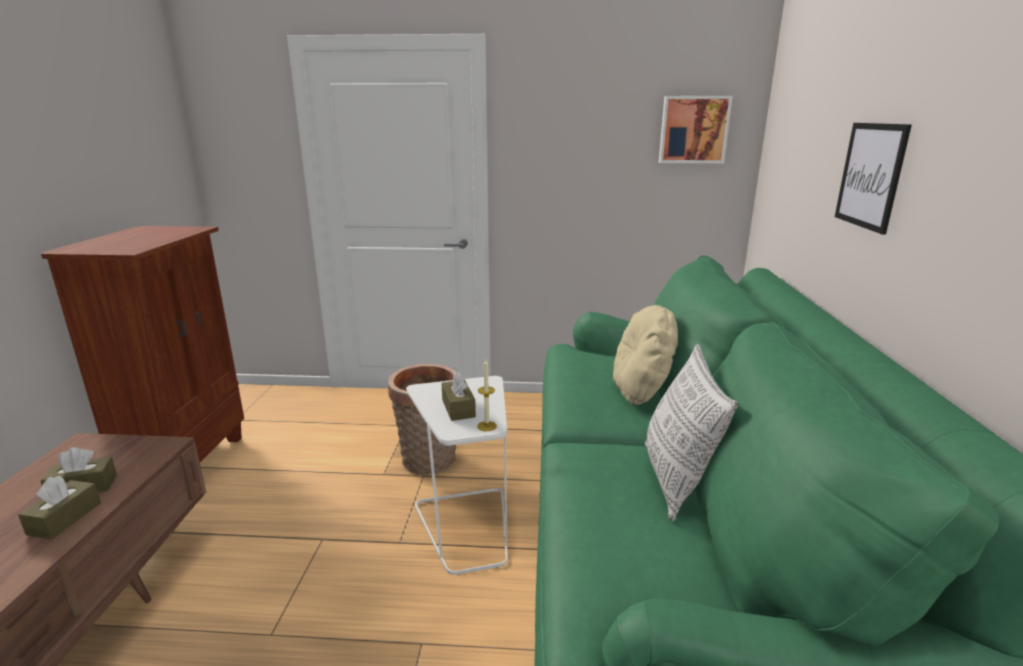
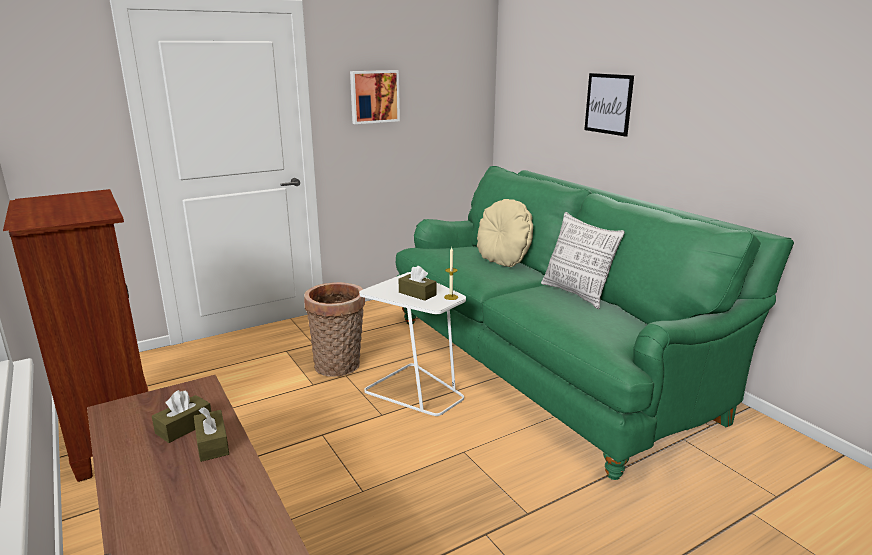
camera: 35 degrees left, 0 degrees up
(693, 130) = (455, 76): picture -> picture (374, 96)

